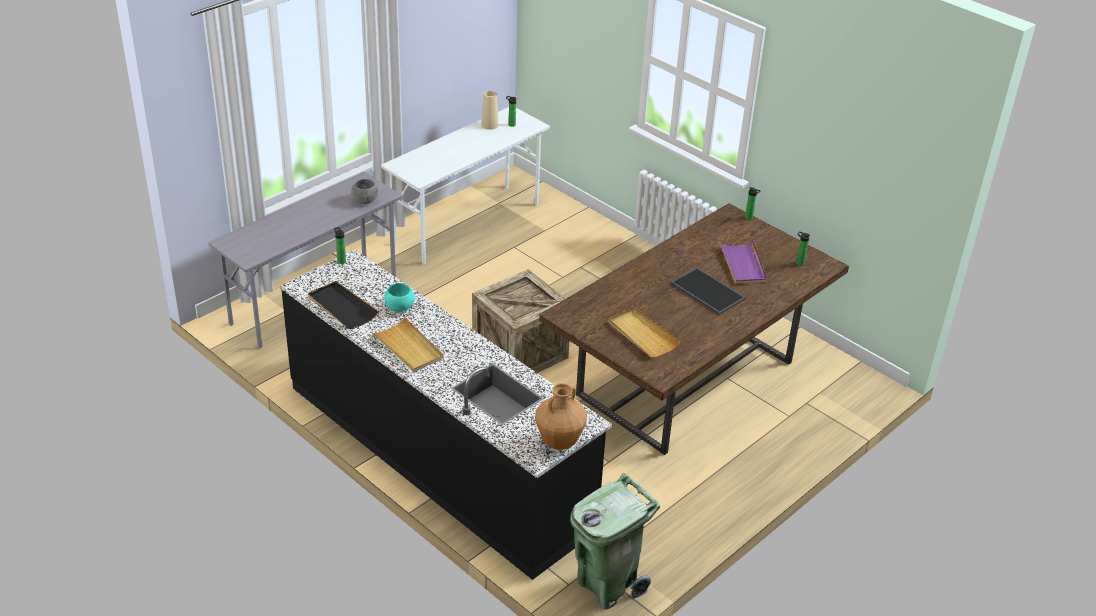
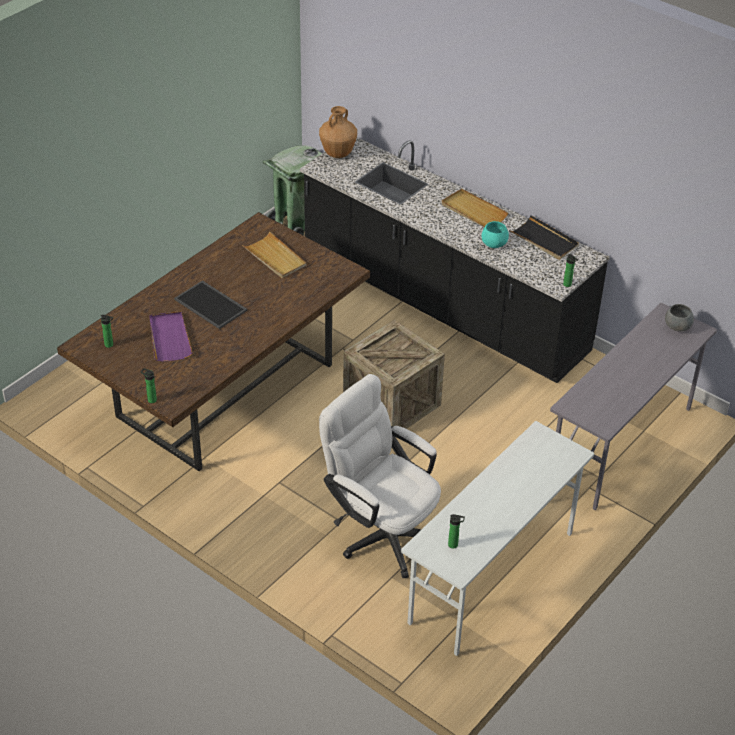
camera: 175 degrees right, 5 degrees up
(365, 201) = (587, 395): grey bowl -> grey bowl (677, 327)
(489, 125) = (482, 540): beige vase -> none
(548, 258) = (381, 531): none -> white office chair

